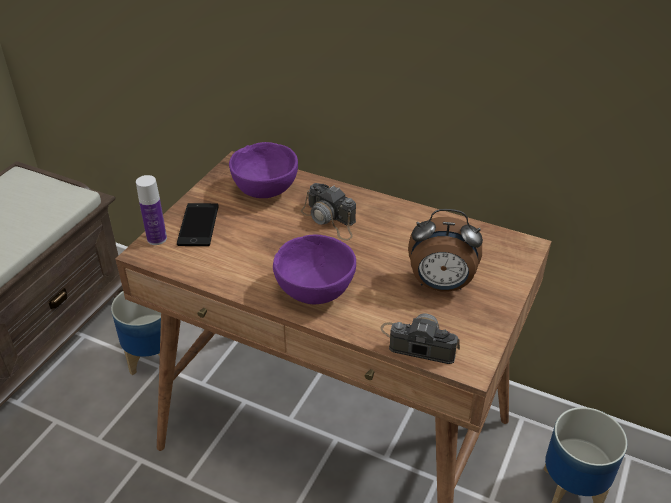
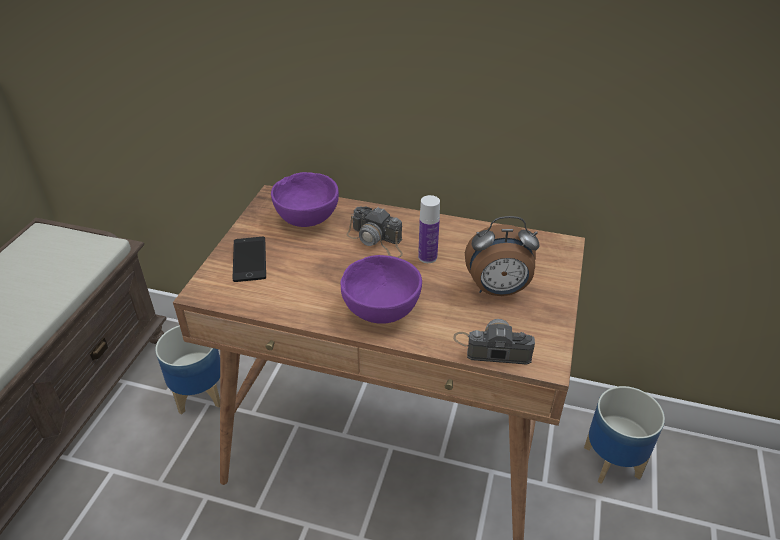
camera: 10 degrees left, 0 degrees up
(157, 239) = (211, 277): bottle -> bottle (427, 257)

